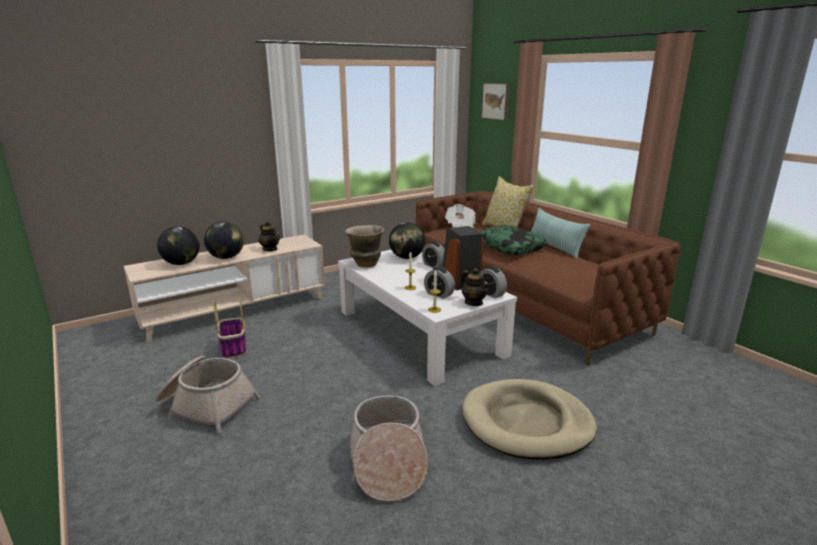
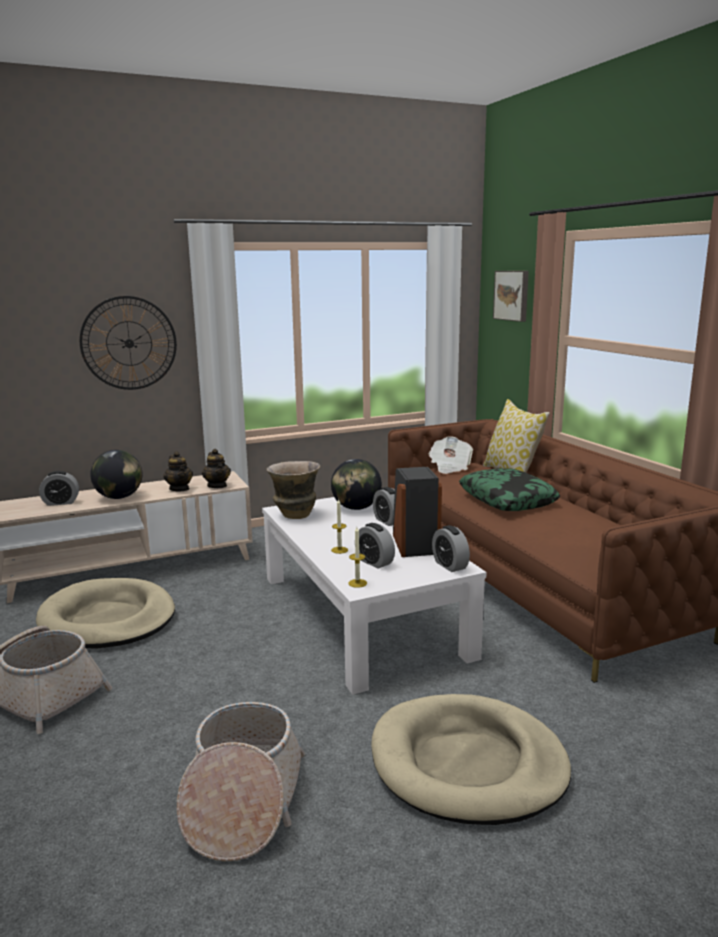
camera: 10 degrees right, 5 degrees down
(181, 263) = (61, 502): globe -> alarm clock
(221, 138) = (129, 343): none -> wall clock
(233, 348) = (108, 619): basket -> beige dog bed
(473, 302) = (418, 576): teapot -> teapot (217, 486)
(554, 247) = (574, 503): pillow -> none

